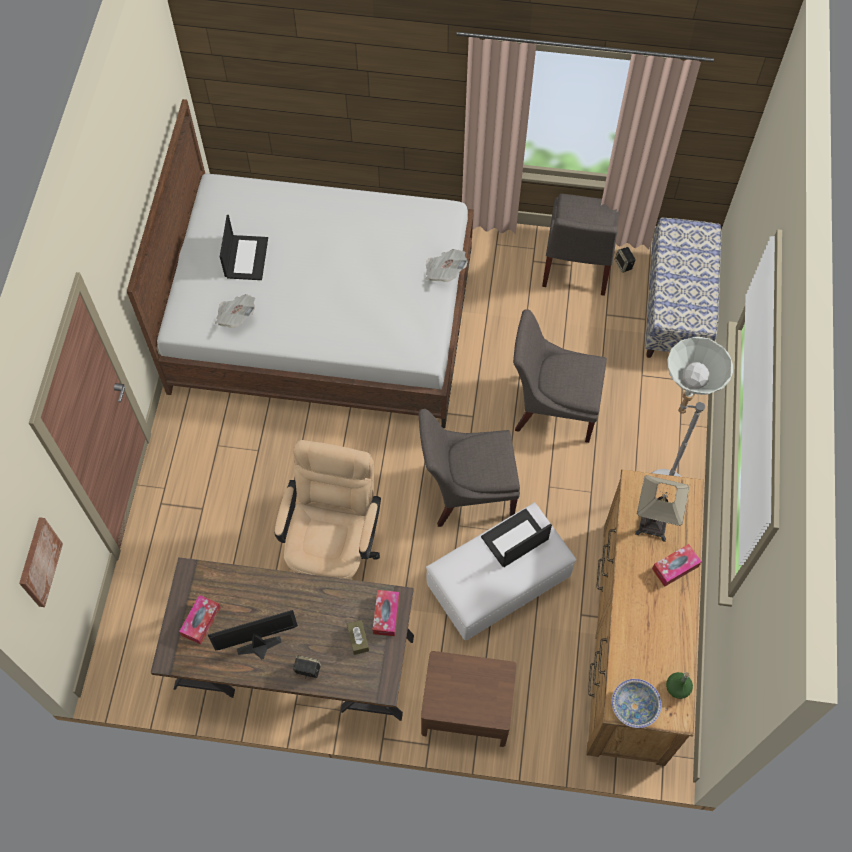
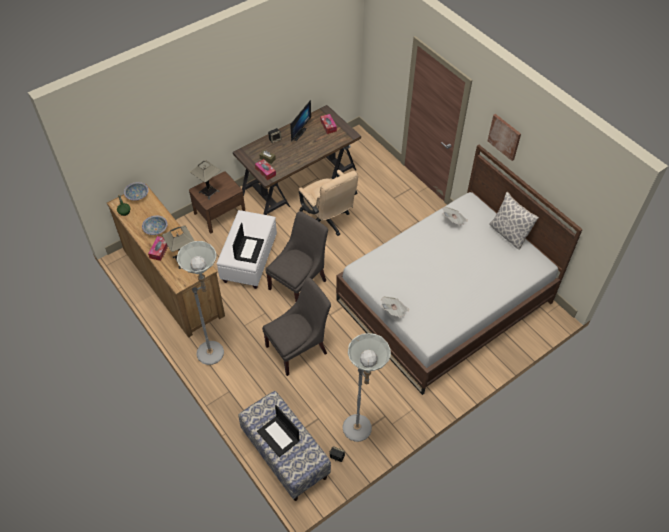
camera: 135 degrees right, 10 degrees down
(38, 562) = (381, 59): picture -> picture (504, 136)
(199, 248) = (508, 234): none -> pillow
(246, 257) = (485, 246): laptop -> laptop (279, 436)
(482, 695) = (209, 191): none -> table lamp
(576, 266) = (361, 433): grey chair -> grey floor lamp
(653, 611) = (156, 229): none -> bowl

